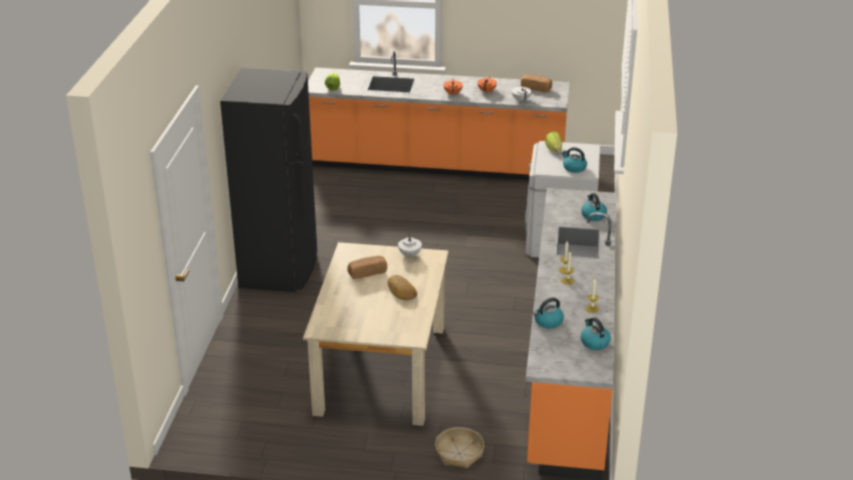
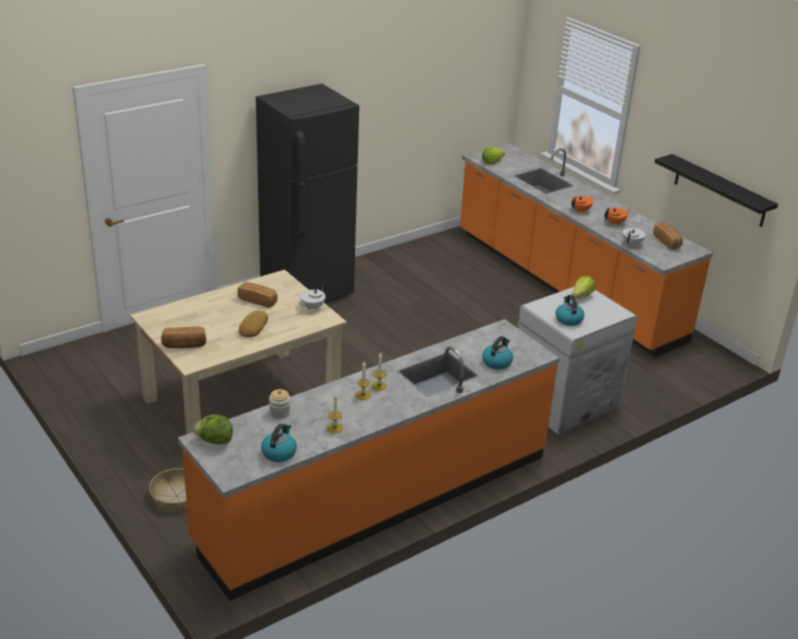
camera: 45 degrees right, 0 degrees up
(384, 331) = (184, 345): none -> bread
(548, 322) = (279, 413): kettle -> jar
(549, 362) = (214, 441): none -> lettuce
(553, 33) = (720, 191): none -> black shelf

